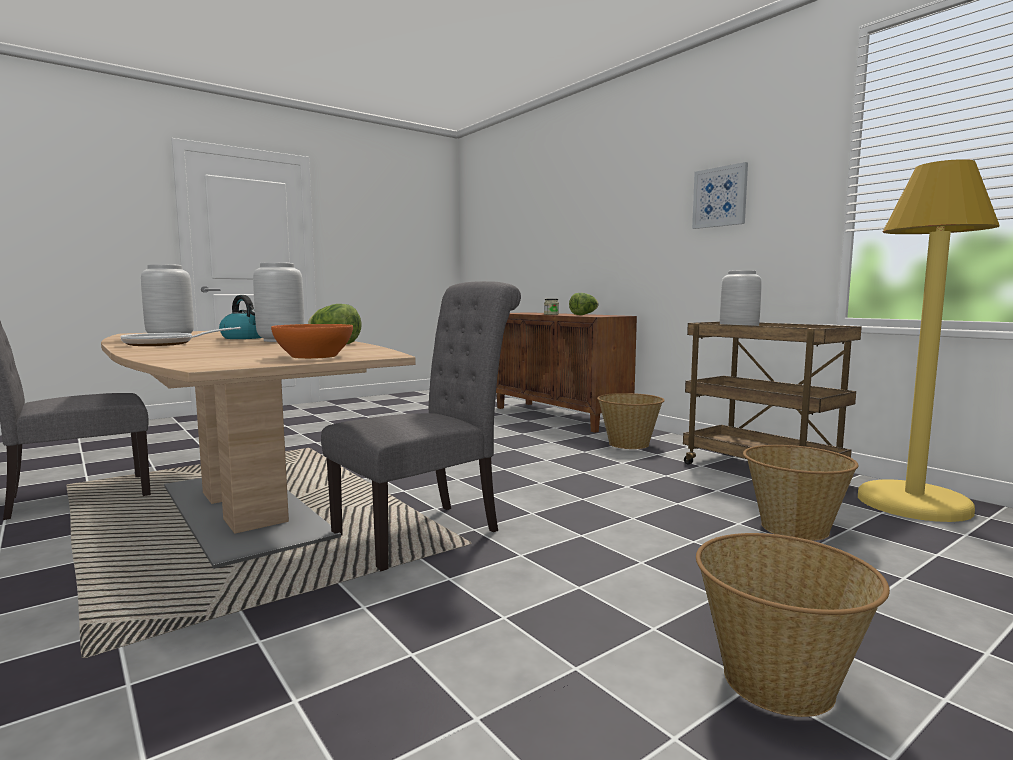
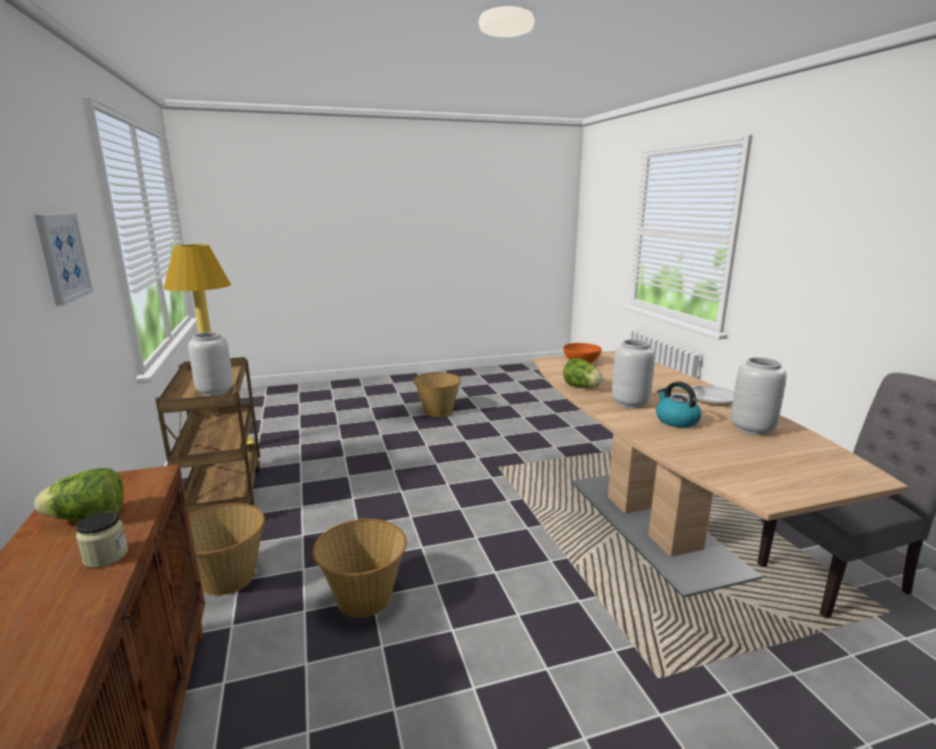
camera: 160 degrees left, 10 degrees up
(427, 531) = (519, 480): grey chair -> none
(793, 527) = (324, 449): basket -> basket (364, 598)

